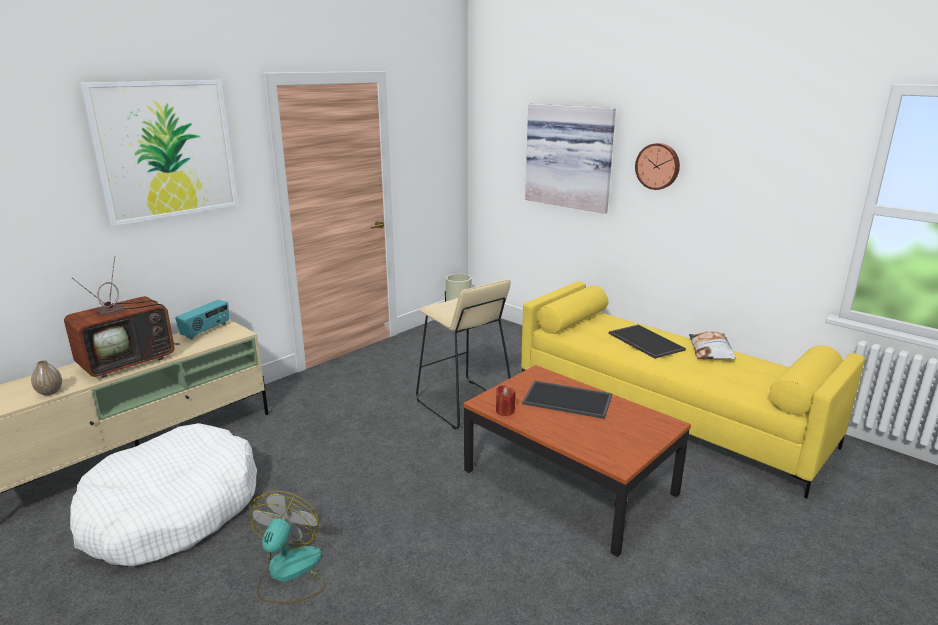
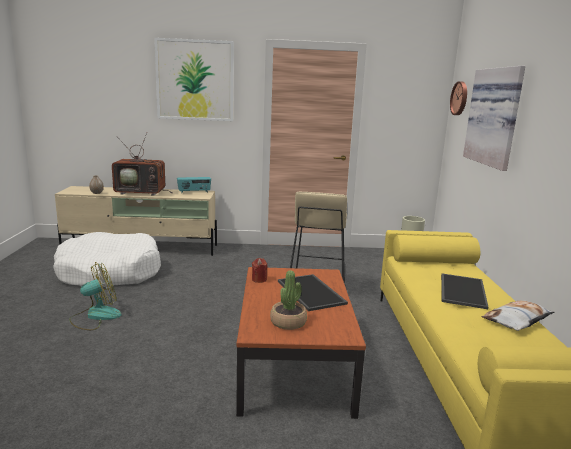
camera: 45 degrees right, 5 degrees down
(615, 437) = (288, 322): none -> potted plant
(658, 166) = (547, 123): wall clock -> wall clock (460, 98)

